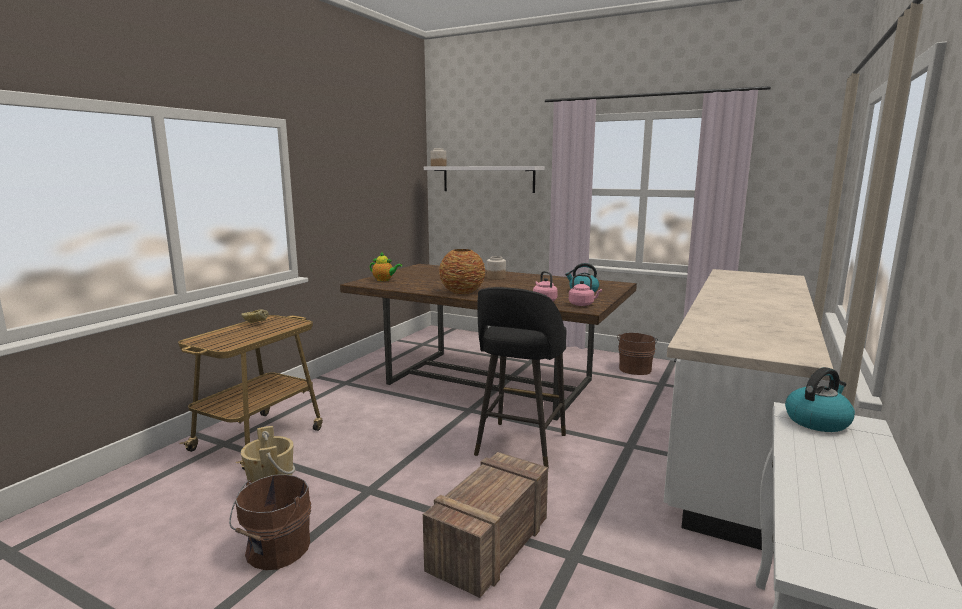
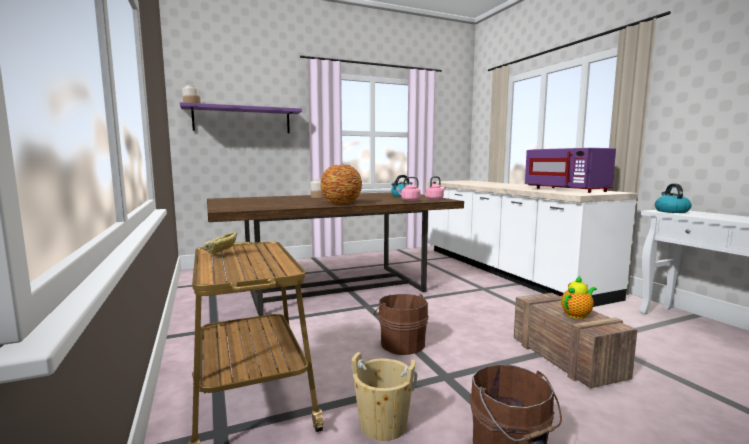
camera: 50 degrees left, 5 degrees down
(384, 280) = (238, 206): teapot -> teapot (577, 315)
(488, 179) = (242, 120): white shelf -> purple shelf
(520, 446) = (446, 310): black stool -> none
(635, 368) = (391, 257): brown bucket -> brown bucket (401, 343)
(754, 331) = (566, 190): none -> purple microwave

